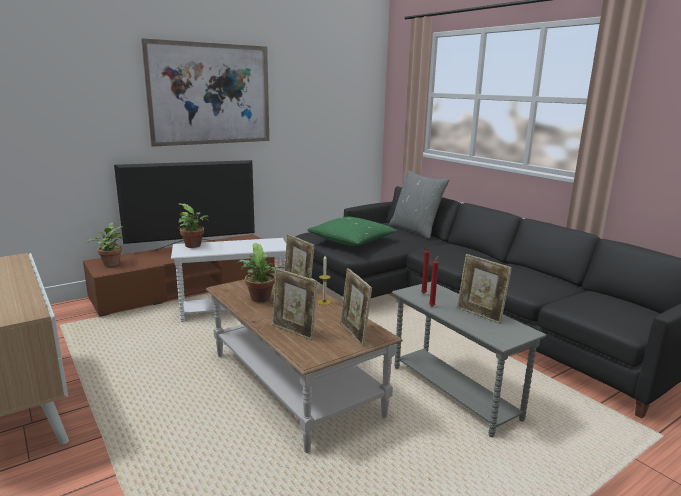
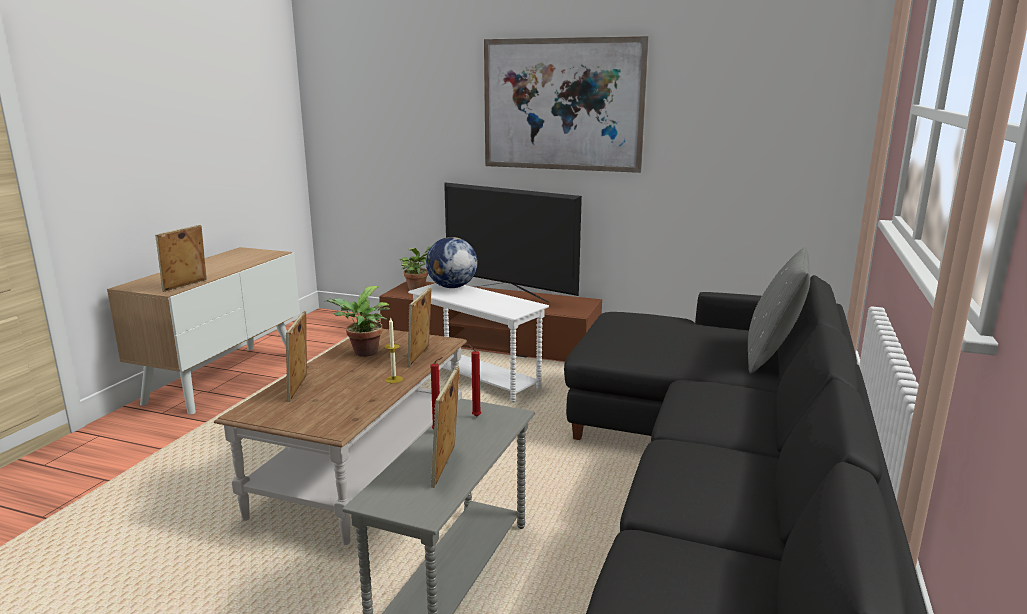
camera: 55 degrees right, 0 degrees up
(194, 246) = (451, 287): potted plant -> globe
(352, 241) = (632, 337): green pillow -> none
(354, 334) = (322, 416): picture frame -> picture frame (186, 286)

